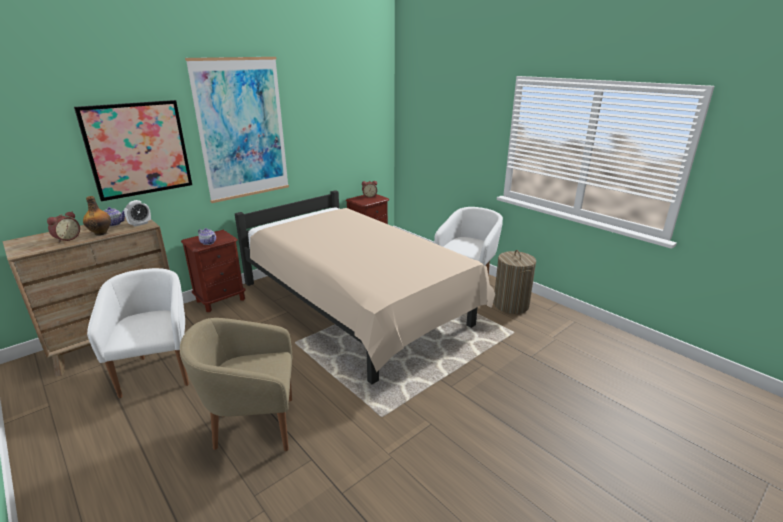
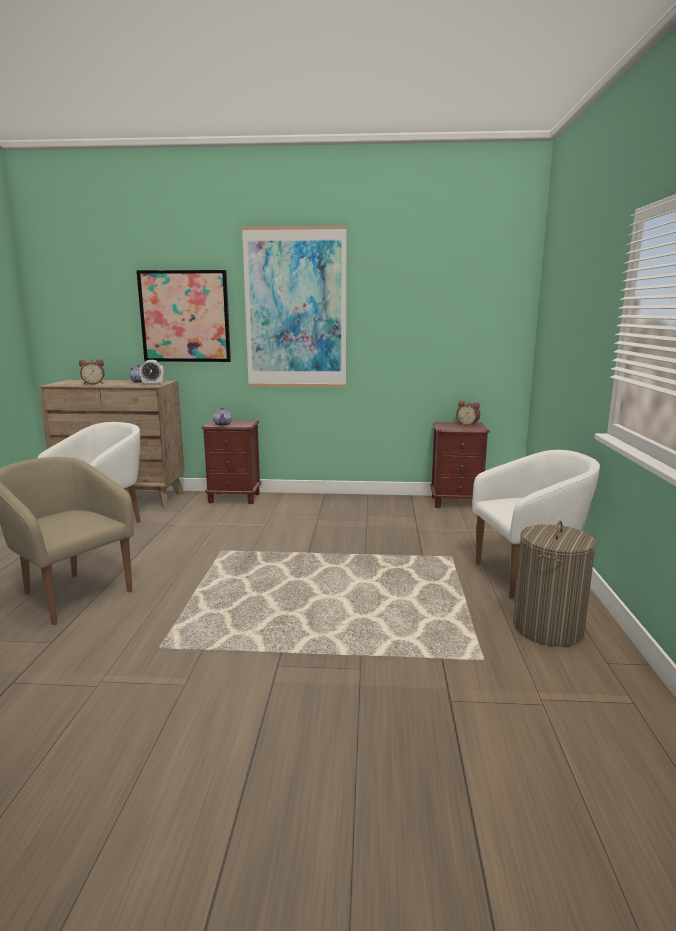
camera: 45 degrees right, 10 degrees down
(101, 233) = (117, 384): bottle -> none
(357, 306) = (335, 547): beige bed -> none

